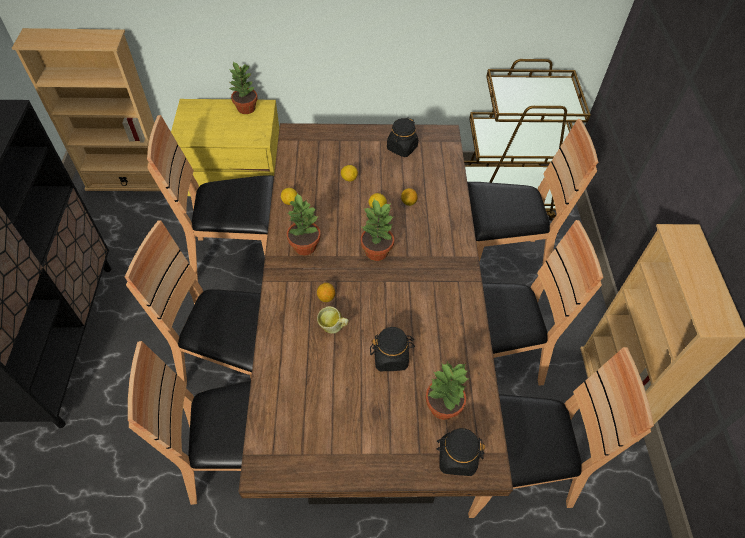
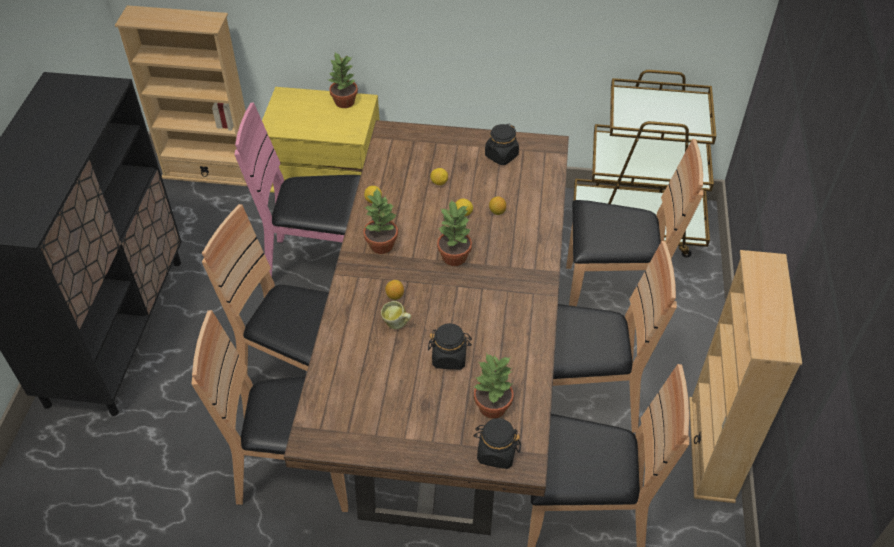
camera: 10 degrees right, 5 degrees down
(239, 257) = (319, 264): brown chair -> pink chair

